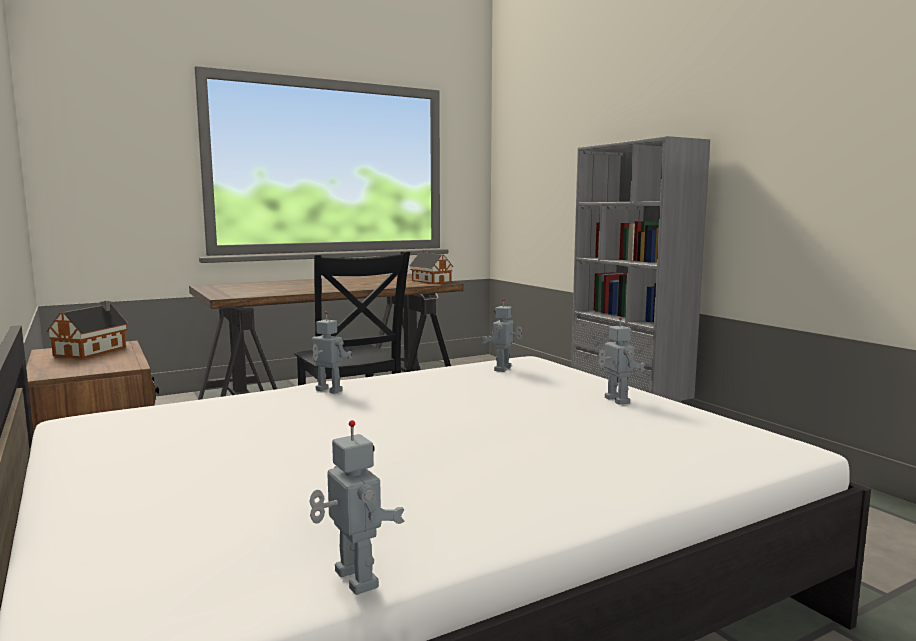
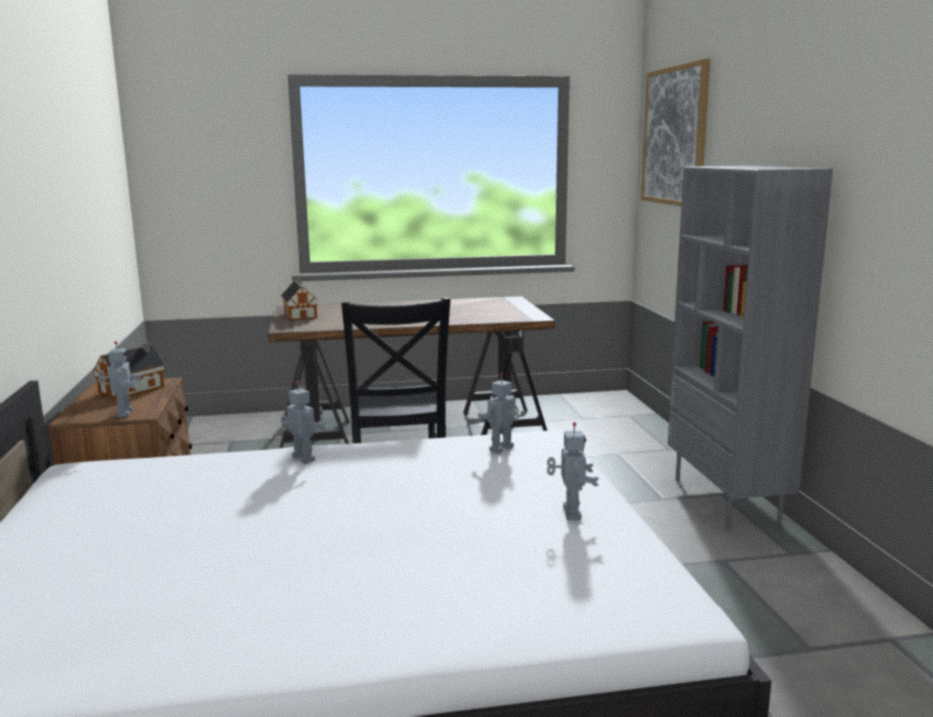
camera: 20 degrees right, 5 degrees up
(353, 580) = (107, 685): toy robot -> toy robot (122, 413)
(430, 281) = (523, 313): toy house -> toy house (300, 315)
(534, 138) = (675, 136): none -> picture

